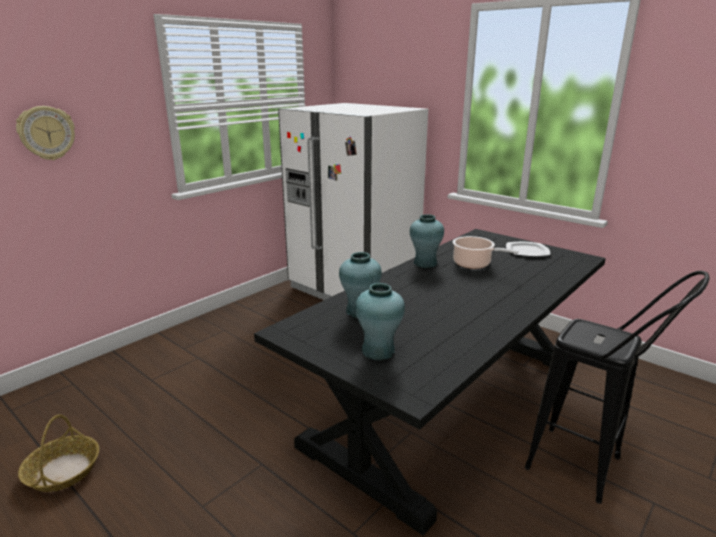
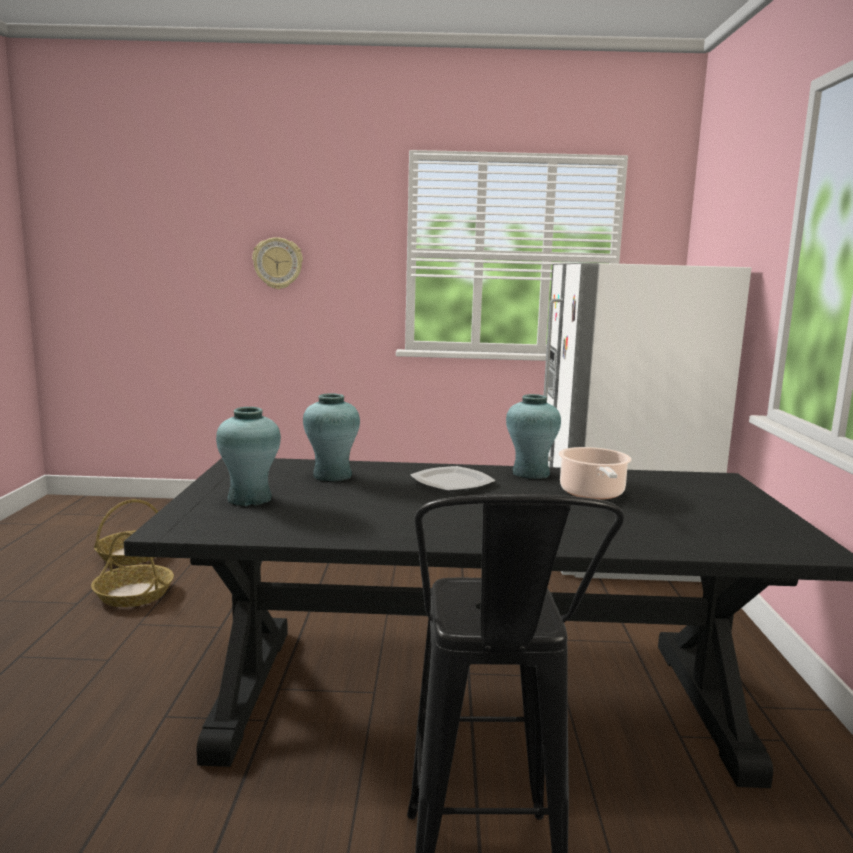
camera: 50 degrees right, 10 degrees down
(145, 493) = (133, 594): none -> basket
(527, 251) = (731, 512): plate -> plate (451, 482)

